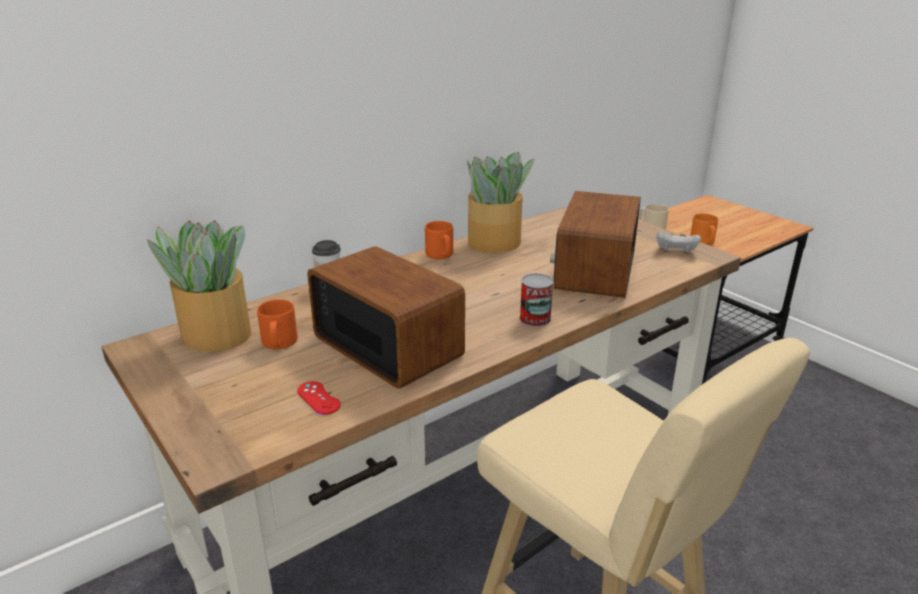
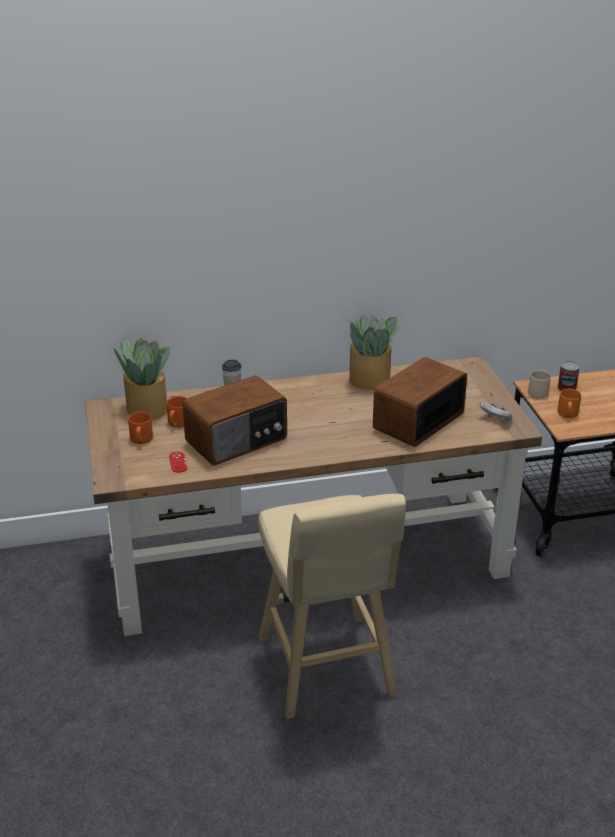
camera: 25 degrees right, 5 degrees up
(389, 345) = (237, 440): radio -> radio turned 75 degrees clockwise
(441, 255) = (322, 382): orange mug -> orange mug (141, 440)
(535, 319) = (340, 446): can -> can (566, 388)

